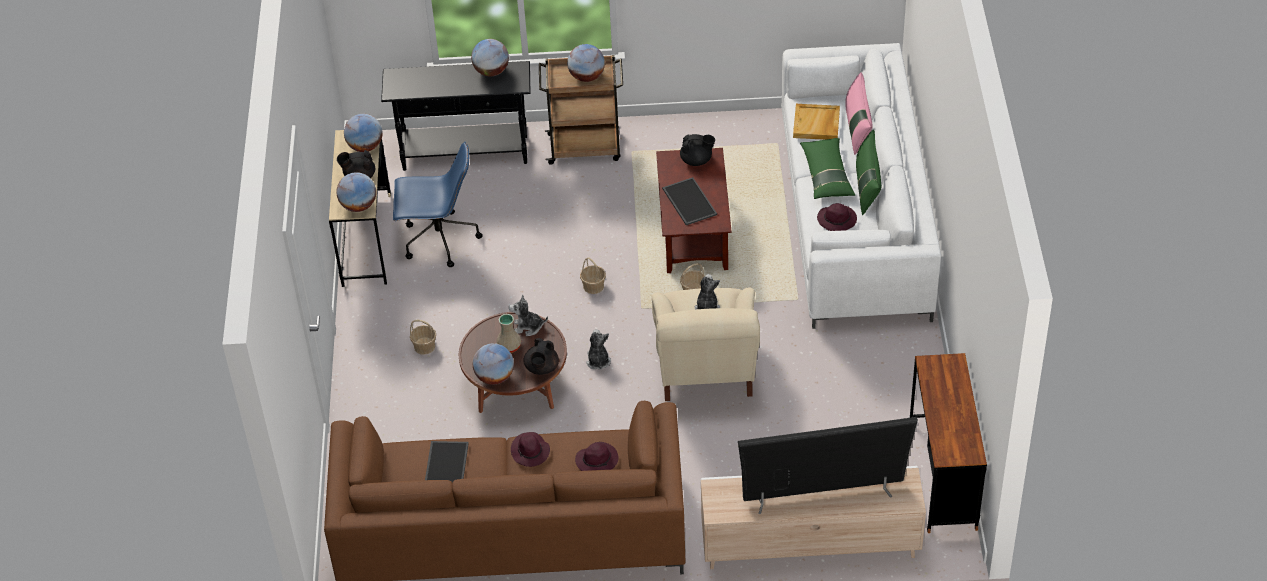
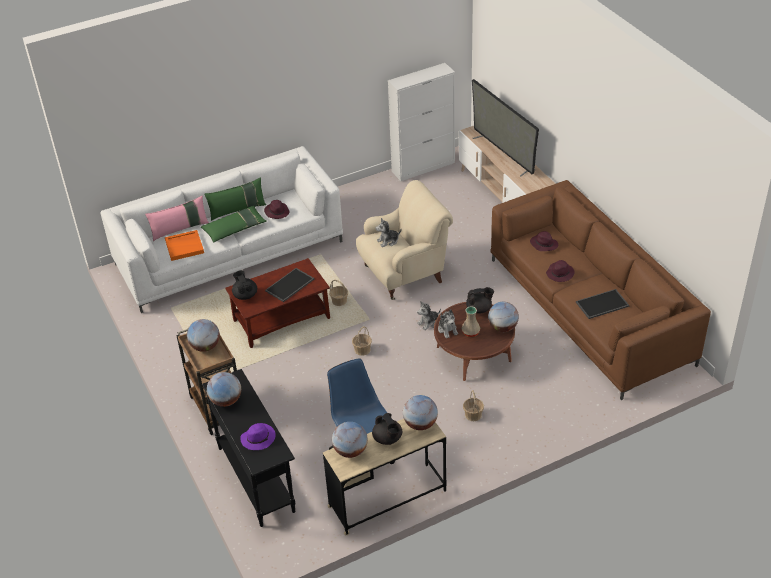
camera: 115 degrees left, 5 degrees down
(424, 82) = (258, 438): none -> purple hat
(816, 124) = (184, 246): beige tray -> orange tray
(942, 476) = (423, 167): brown desk -> white cabinet

